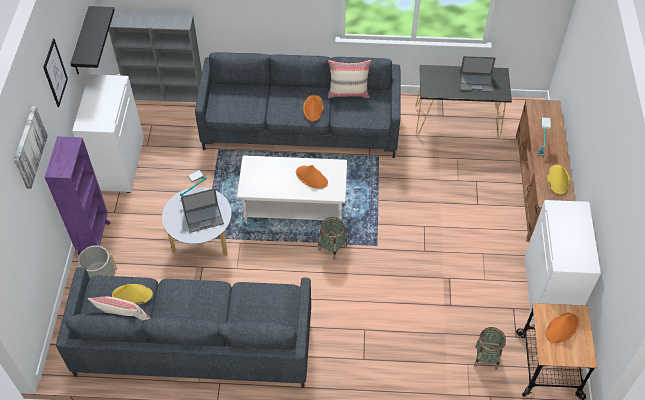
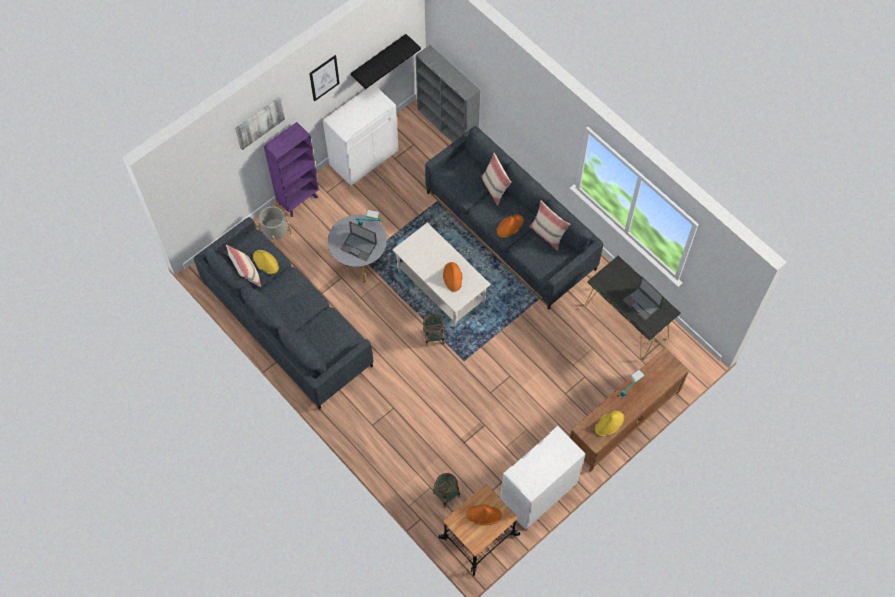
camera: 45 degrees right, 10 degrees up
(269, 92) = (495, 188): none -> beige pillow

